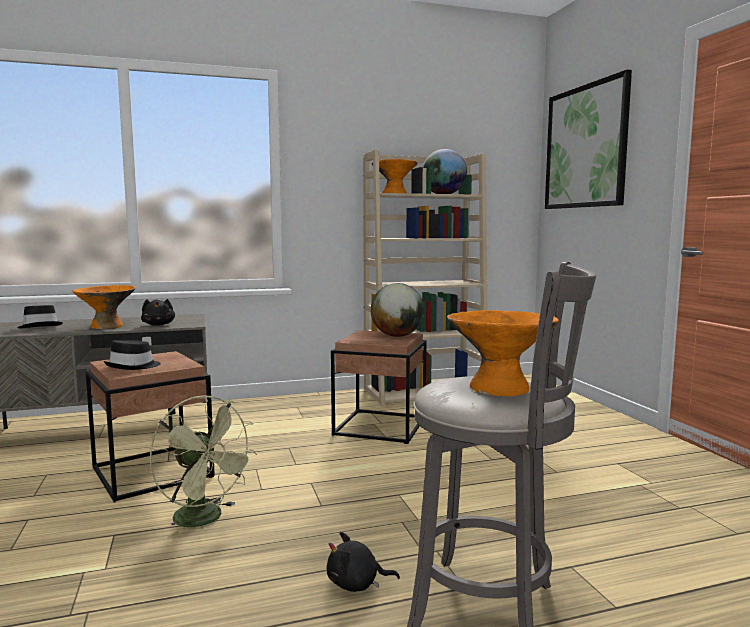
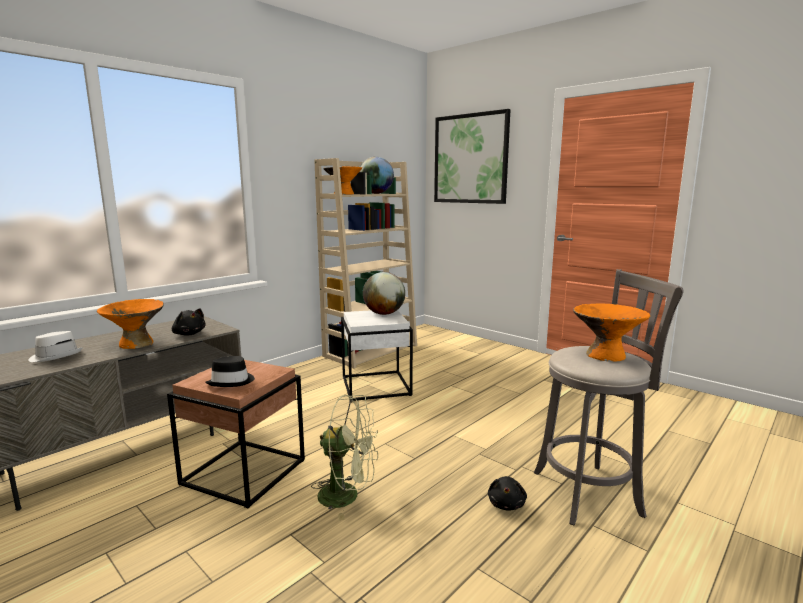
camera: 30 degrees left, 5 degrees up
(40, 327) = (56, 356): black hat -> white hat
(357, 584) = (506, 504): black plush toy -> black plush toy turned 45 degrees counterclockwise
(381, 426) = (376, 386): brown side table -> white side table

